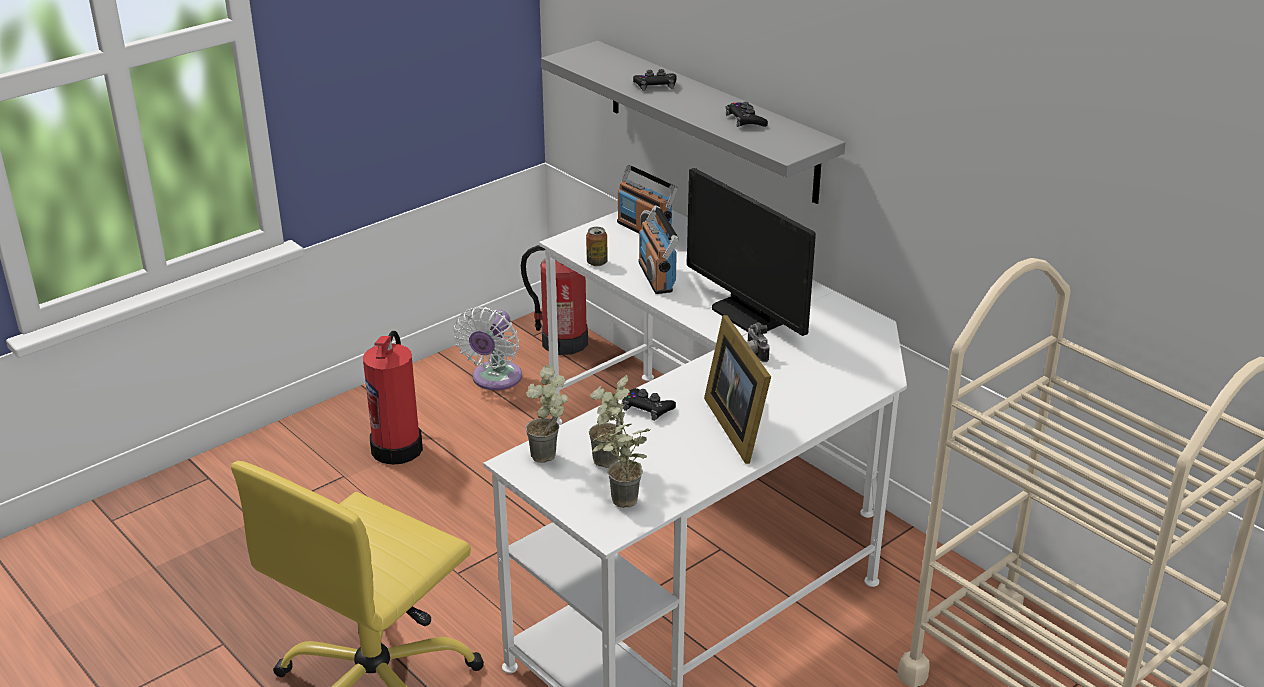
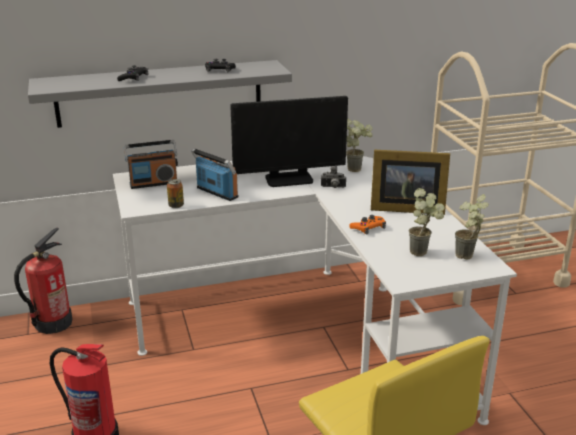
camera: 65 degrees left, 5 degrees down
(494, 379) = (61, 366): white fan -> none
(550, 458) = (403, 269): potted plant -> potted plant (357, 168)
(647, 408) = (368, 228): black game controller -> orange game controller
(656, 277) = (216, 193): radio -> radio turned 150 degrees counterclockwise

